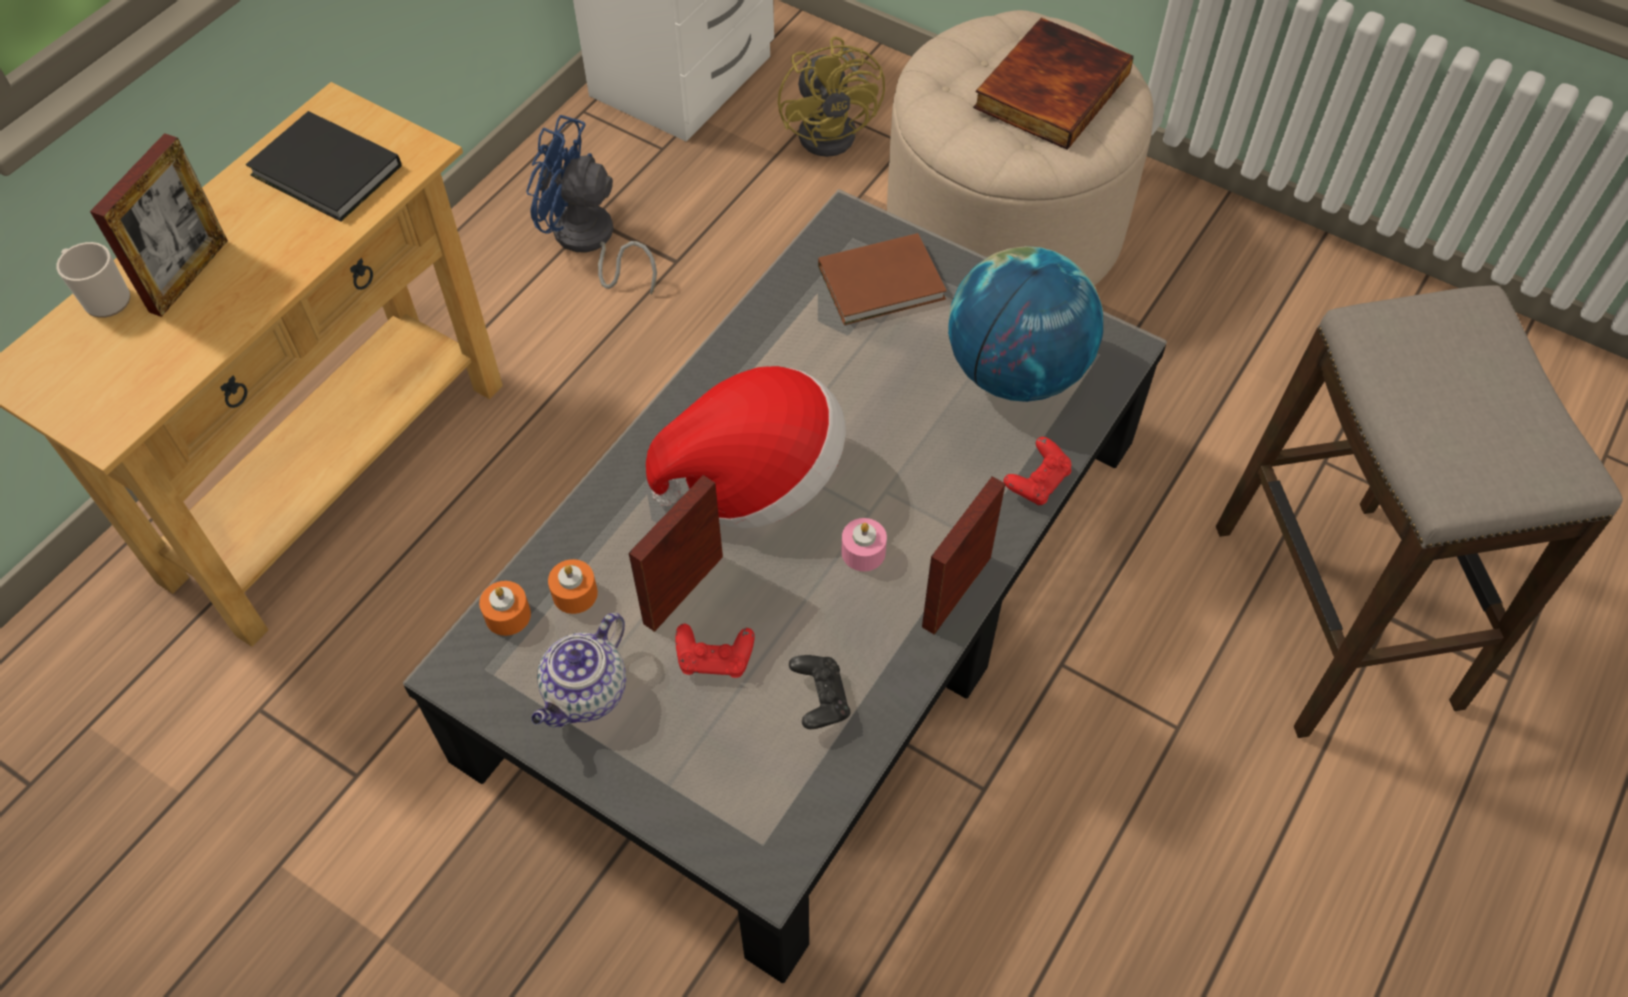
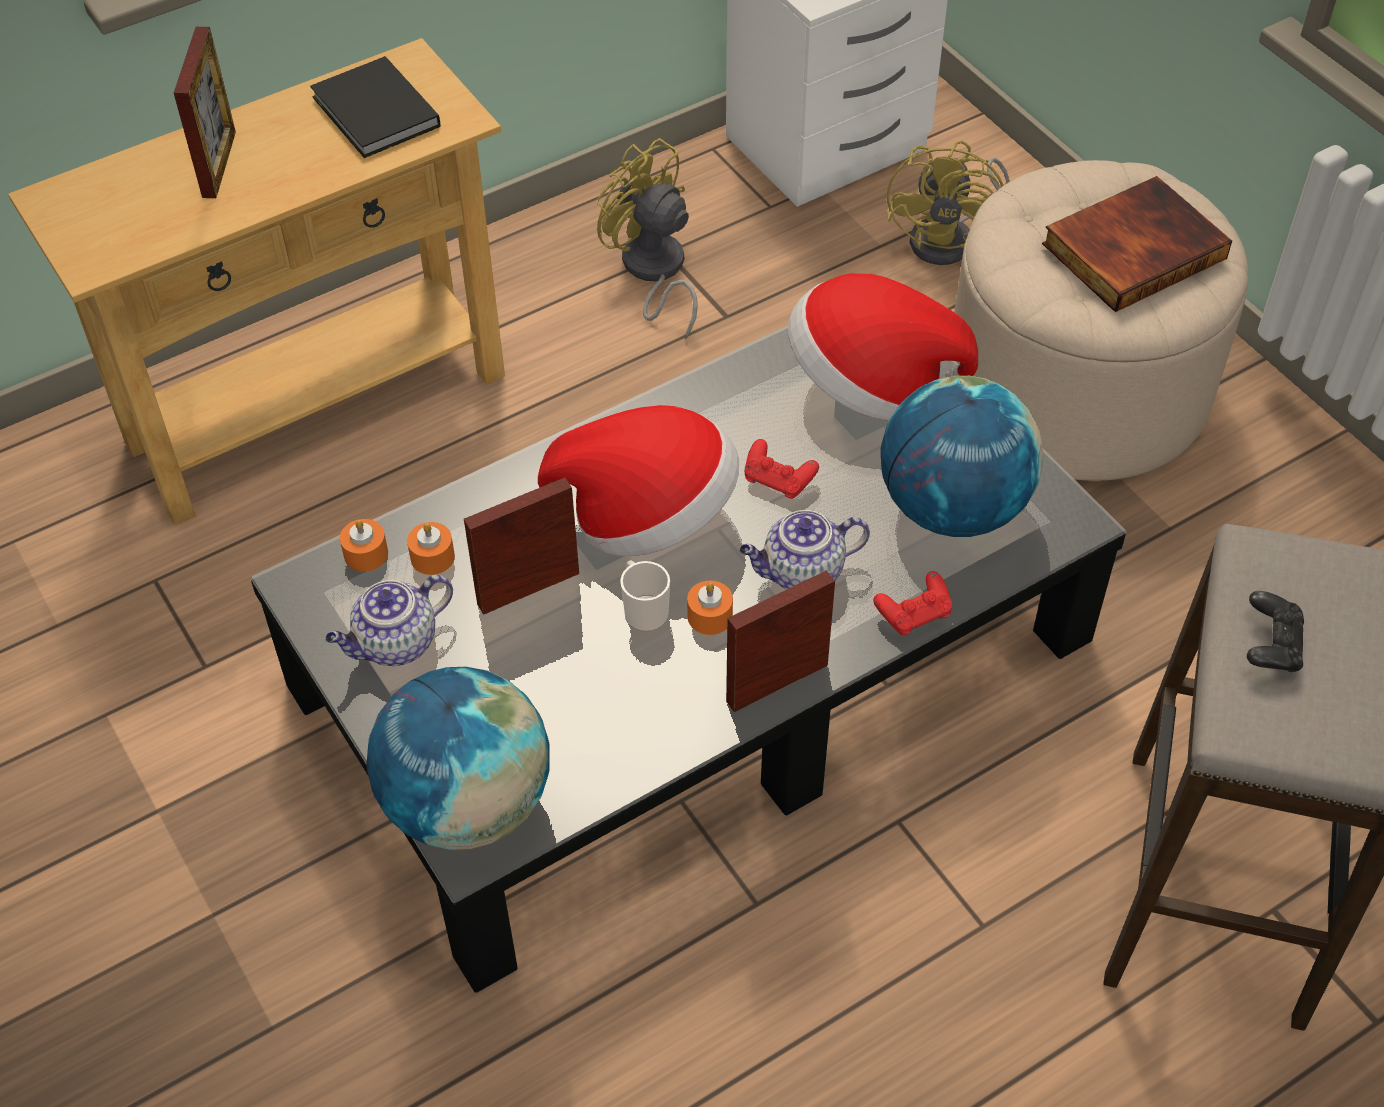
camera: 25 degrees right, 5 degrees down
(103, 298) = (144, 161): mug -> mug (644, 610)
(189, 275) = (219, 164): picture frame -> picture frame turned 45 degrees counterclockwise
(589, 242) = (653, 272): blue fan -> yellow fan
(715, 659) = (523, 657): red game controller -> red game controller (778, 480)
(741, 825) = (467, 804): none -> globe
(820, 699) = (596, 727): black game controller -> black game controller (1270, 646)
(863, 552) = (710, 616): pink candle -> orange candle
(885, 283) = (871, 384): brown book -> hat
(921, 480) = (801, 573): none -> teapot

